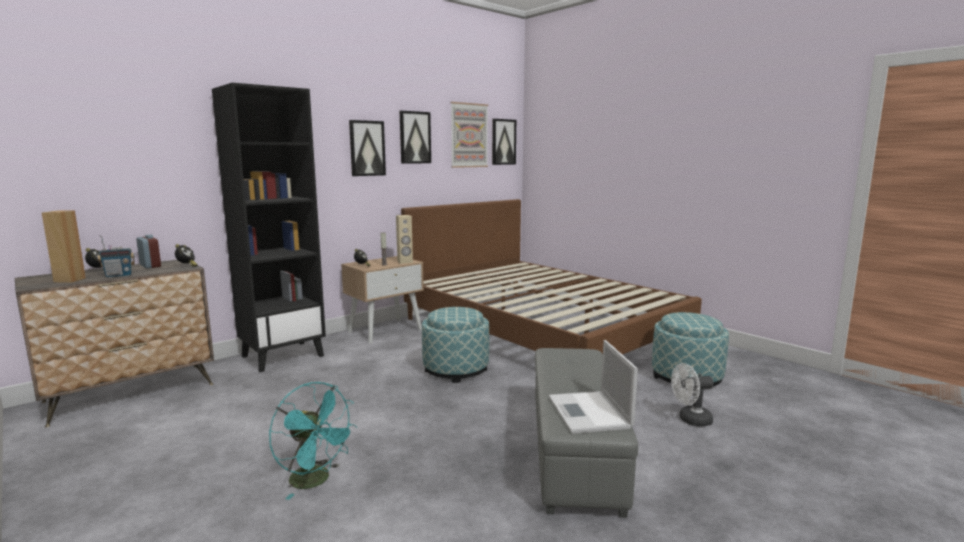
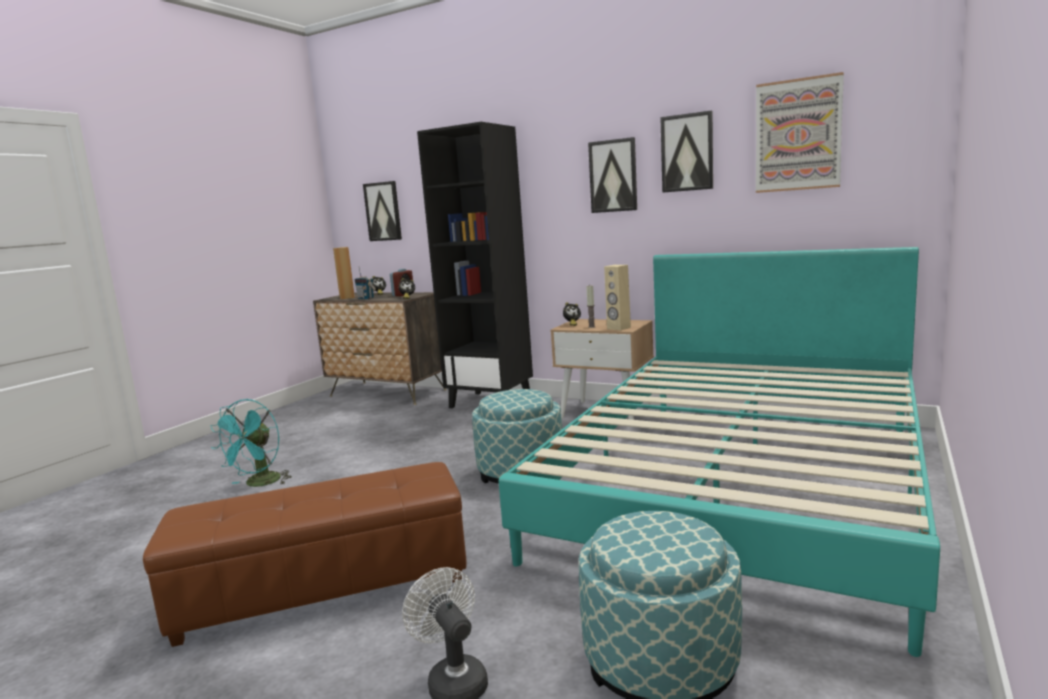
camera: 70 degrees right, 0 degrees up
(503, 142) = (890, 136): picture -> picture (383, 211)
(541, 329) = (743, 484): brown bed -> turquoise bed
(575, 451) = (323, 588): grey ottoman -> brown ottoman
(590, 413) = (221, 518): laptop -> none

